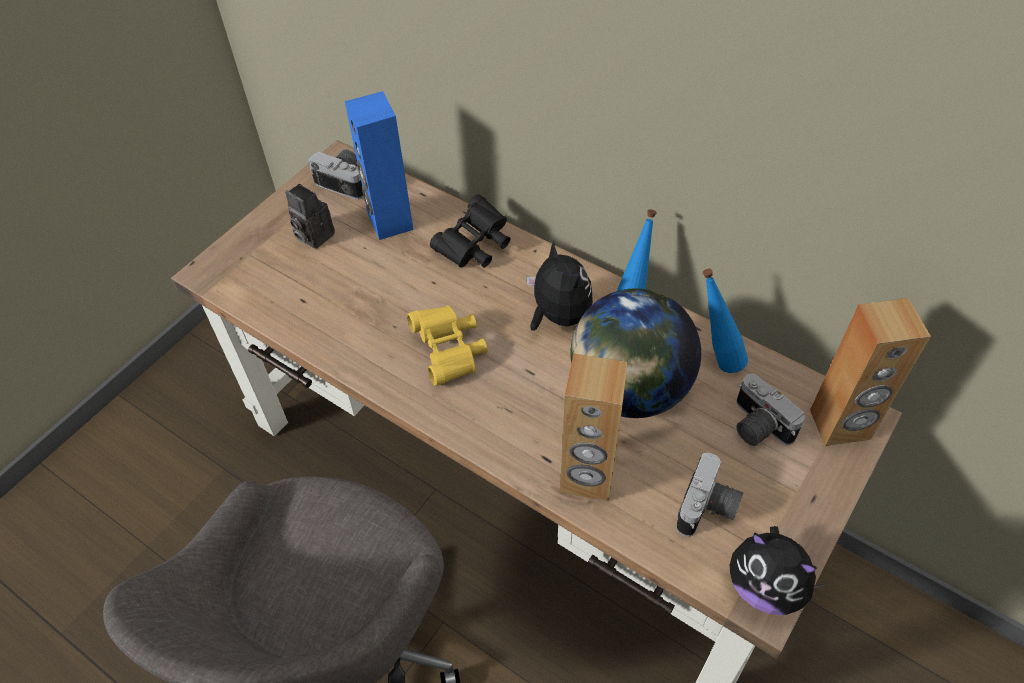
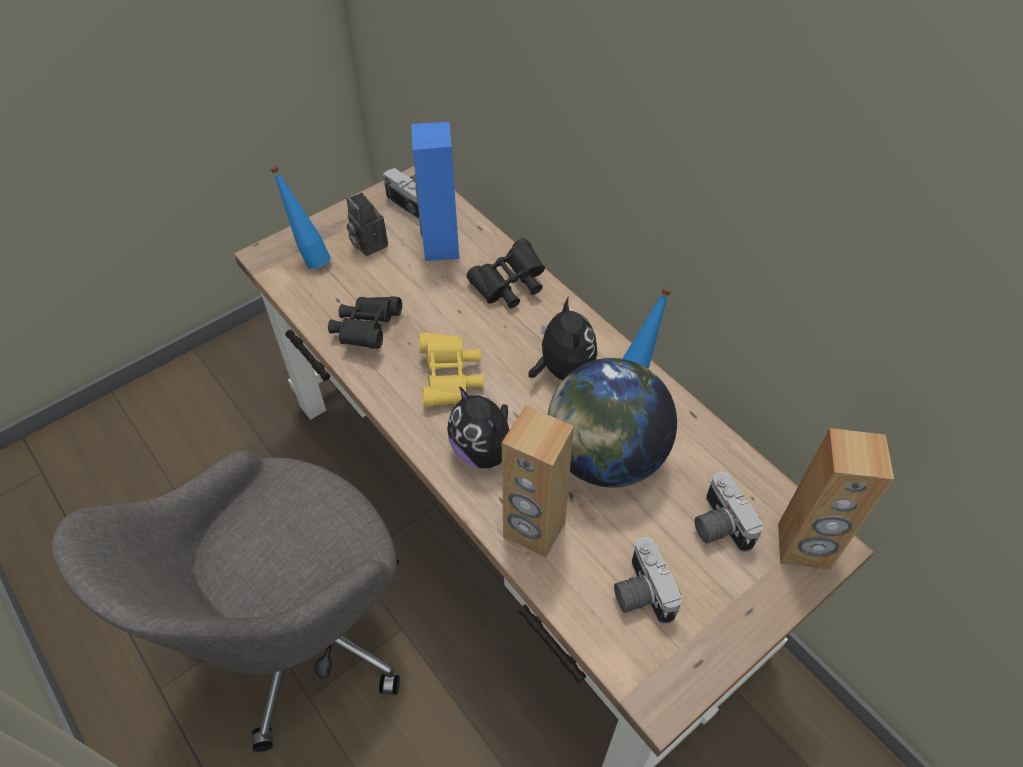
camera: 15 degrees right, 0 degrees up
(345, 324) = (366, 330): none -> black binoculars
(708, 509) = (639, 592): camera -> camera turned 120 degrees clockwise
(715, 358) = (700, 449): blue bottle -> blue bottle (310, 258)
(765, 586) = (668, 683): plush toy -> plush toy (484, 451)

